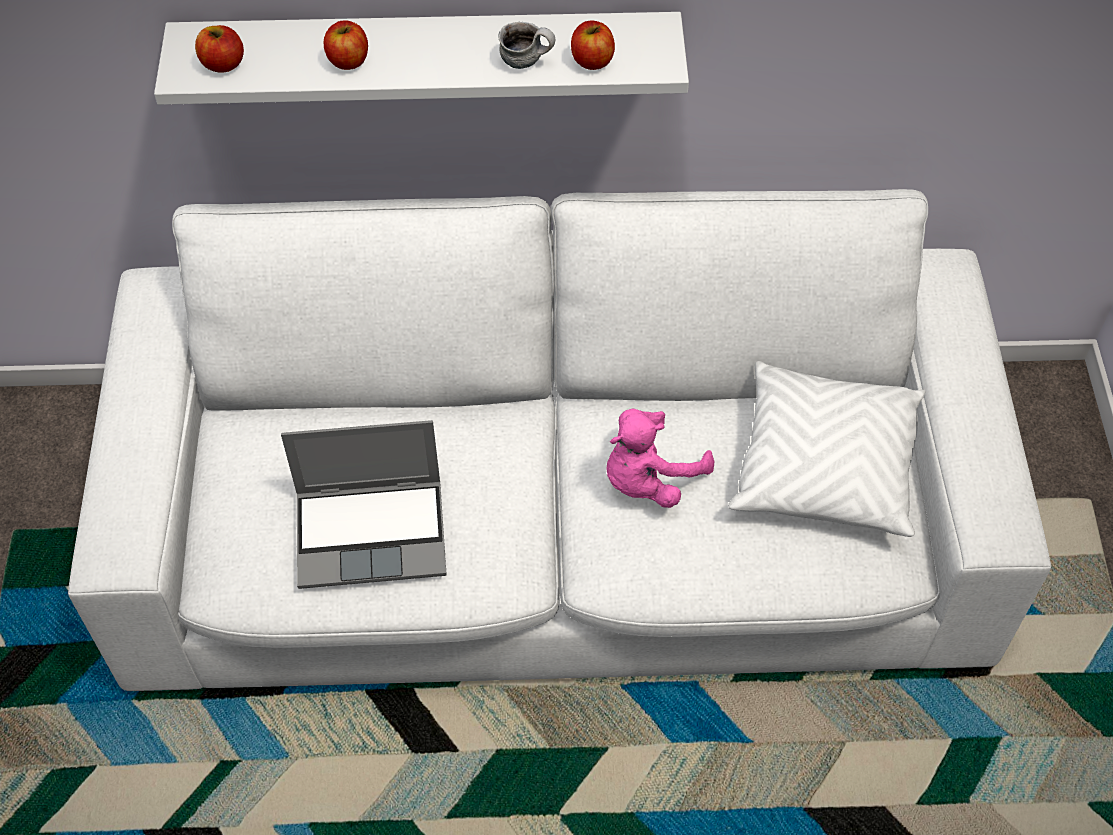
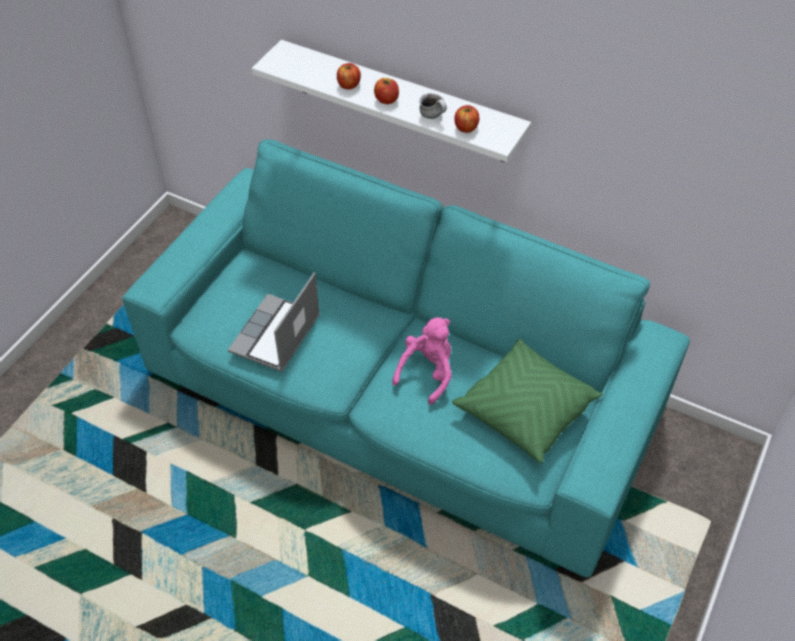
camera: 30 degrees right, 5 degrees down
(223, 64) = (291, 66): apple -> apple (386, 100)
(373, 533) = (276, 335): laptop -> laptop turned 90 degrees clockwise
(556, 531) = (398, 395): white sofa -> turquoise sofa
(648, 478) = (427, 372): pink plush toy -> pink plush toy turned 135 degrees clockwise
(824, 465) = (525, 409): white pillow -> green pillow

